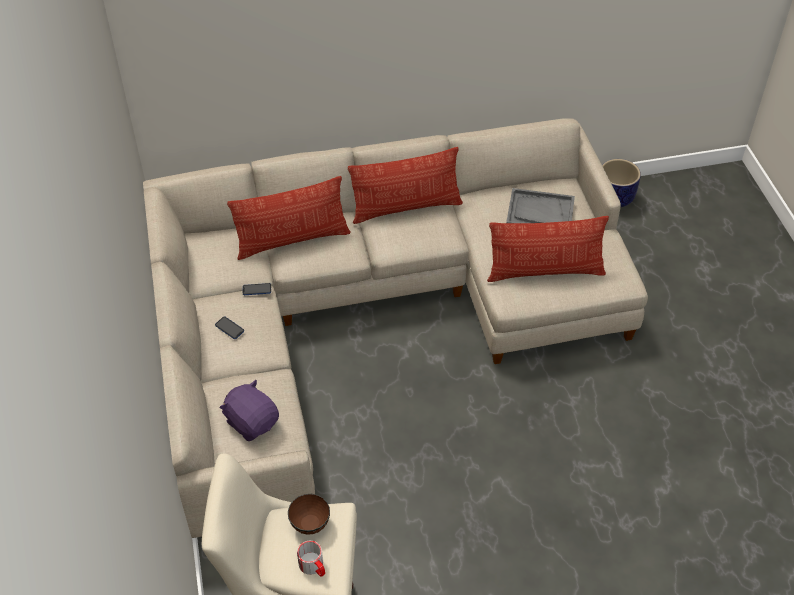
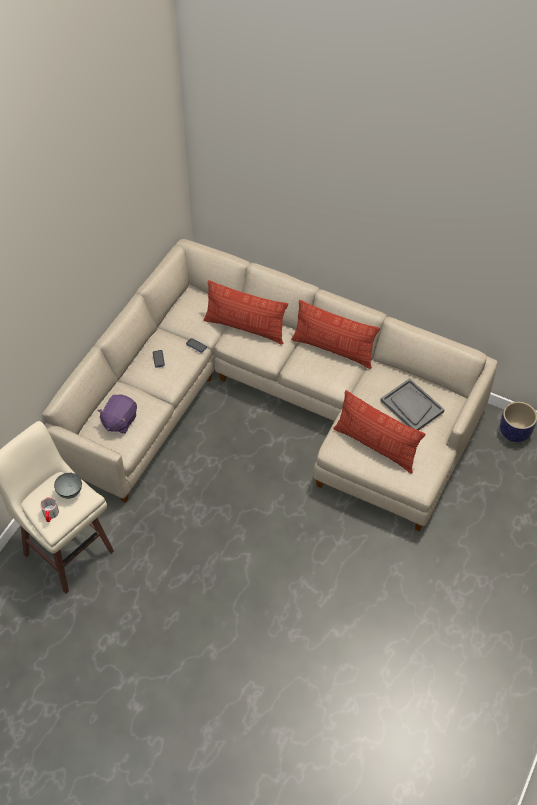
camera: 40 degrees right, 5 degrees up
(252, 422) = (119, 421): purple plush toy -> purple plush toy turned 150 degrees counterclockwise
(310, 523) = (70, 492): brown bowl -> grey bowl

